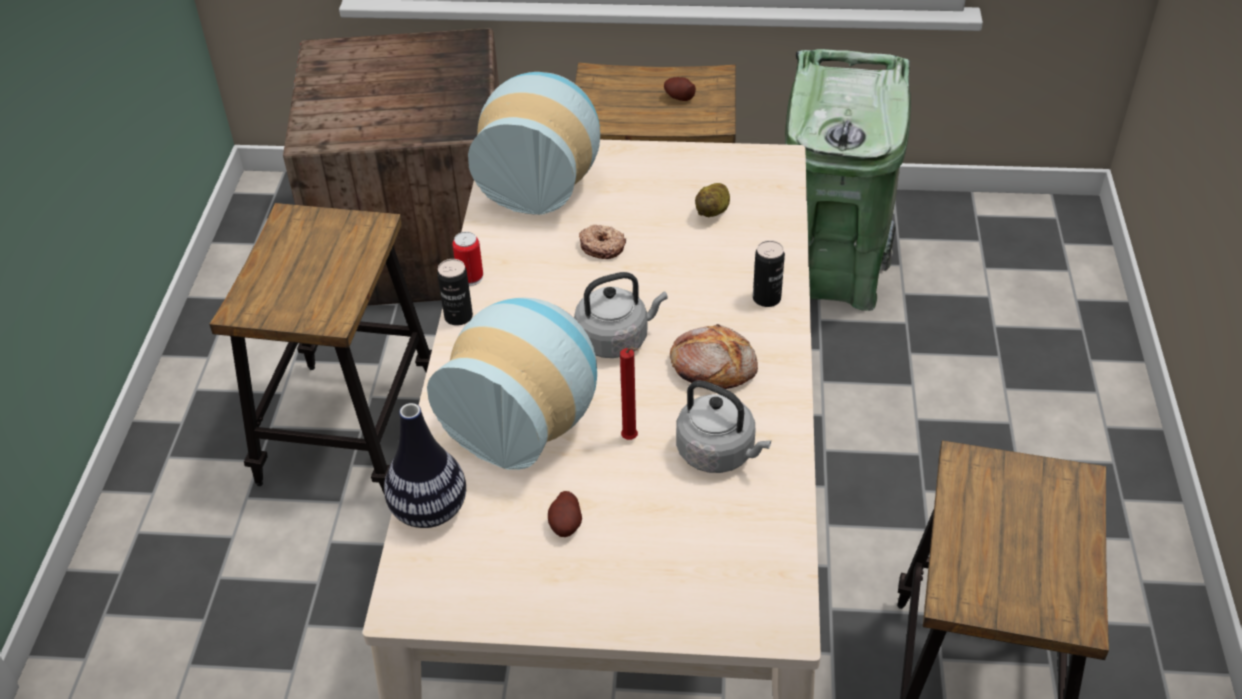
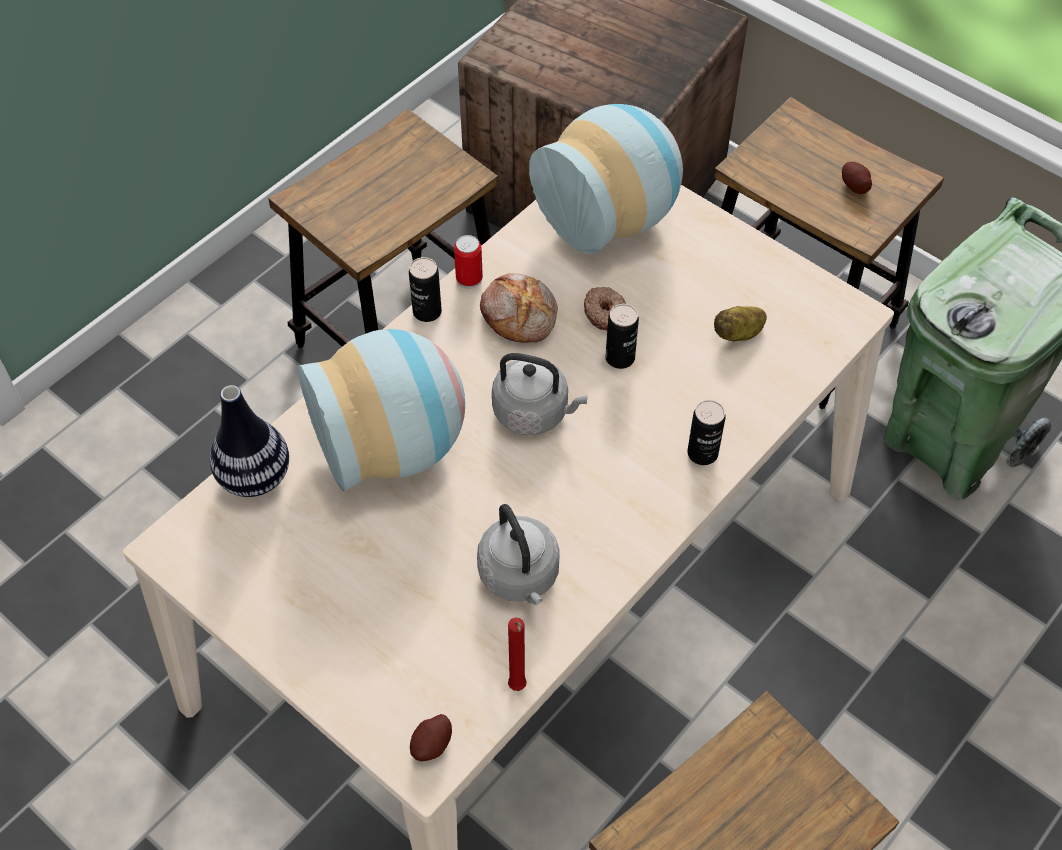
camera: 35 degrees right, 10 degrees up
(566, 525) = (341, 559): potato -> potato (431, 745)
(631, 439) = (461, 516): red candle -> red candle (517, 688)
(643, 270) = (620, 358): none -> can
(713, 366) = (592, 490): bread -> bread (520, 315)

